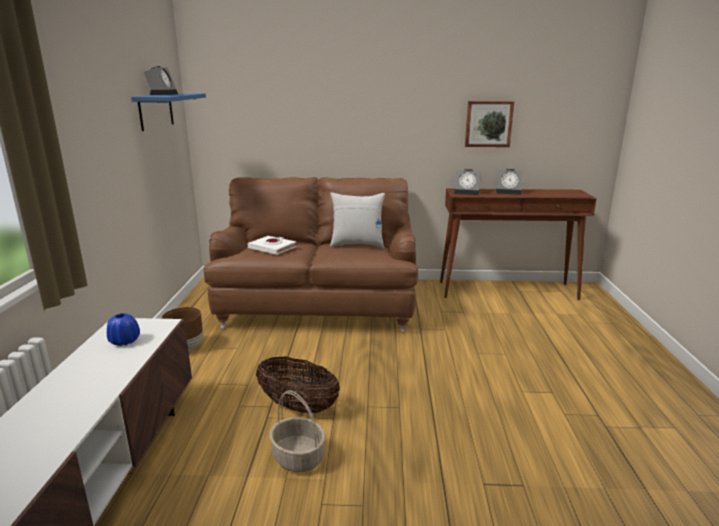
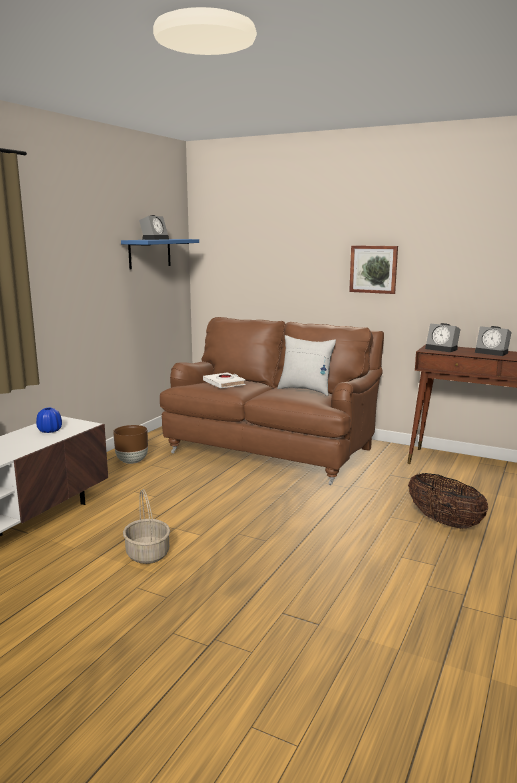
camera: 25 degrees right, 5 degrees down
(298, 406) = (180, 520): basket -> basket (444, 522)
(488, 124) = (478, 275): picture -> picture (373, 269)

